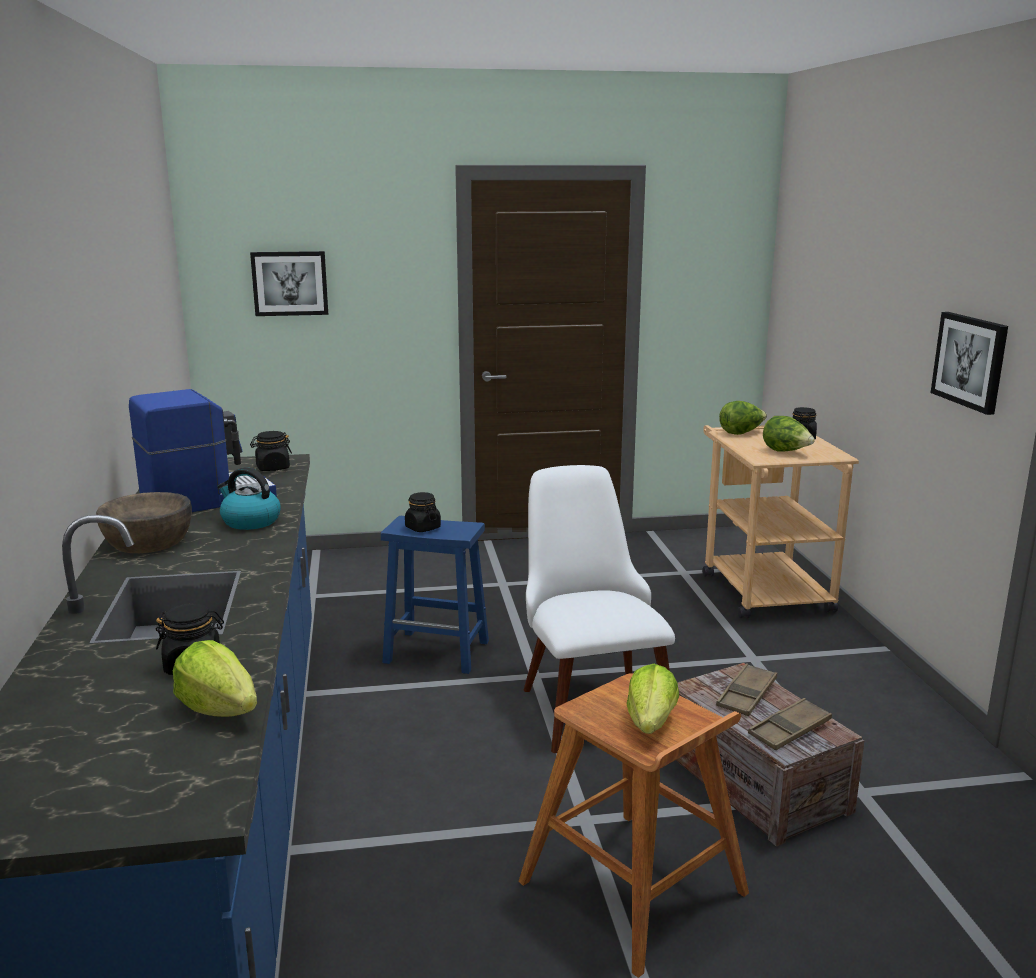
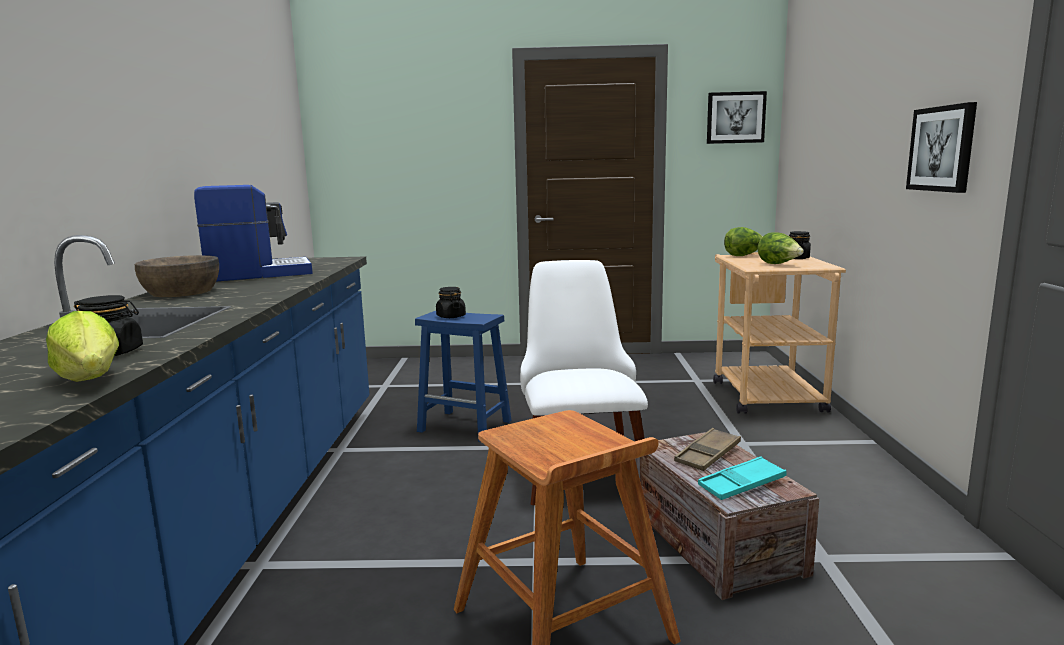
camera: 10 degrees right, 5 degrees down
(250, 521) = (274, 284): kettle -> none
(272, 468) = (328, 262): black jar -> none
(290, 283) = (384, 144): picture -> picture (735, 117)
(651, 723) = (566, 446): lettuce -> none
(789, 730) = (741, 484): brown tray -> turquoise tray

